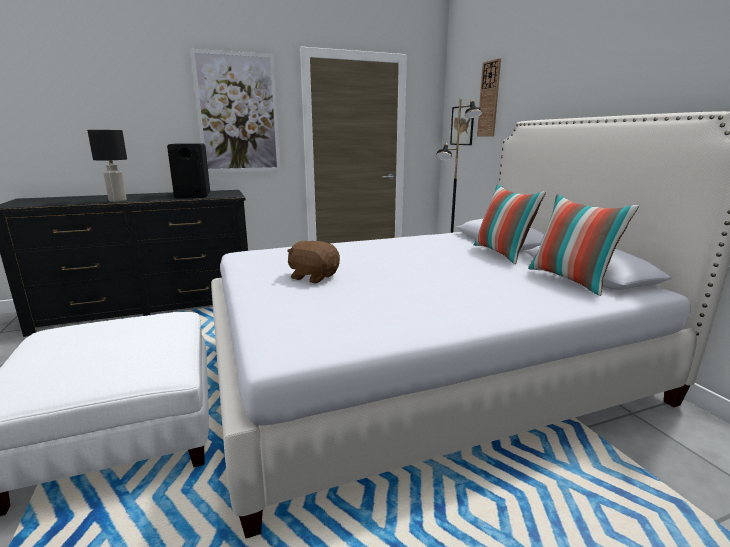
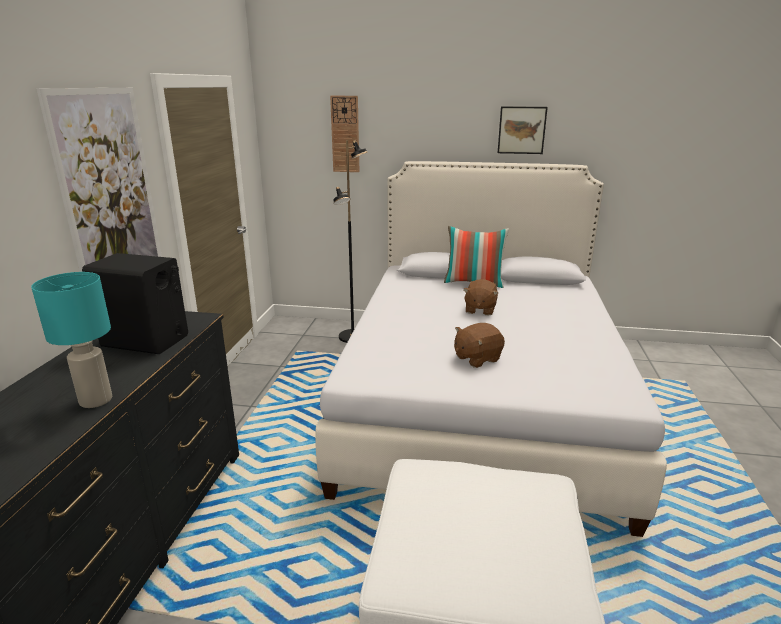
camera: 60 degrees left, 5 degrees up
(118, 200) = (97, 400): black table lamp -> turquoise table lamp
(431, 264) = (479, 309): none -> brown plush toy
(462, 125) = (302, 158): picture -> picture (521, 130)
(570, 280) = (549, 287): pillow -> none

